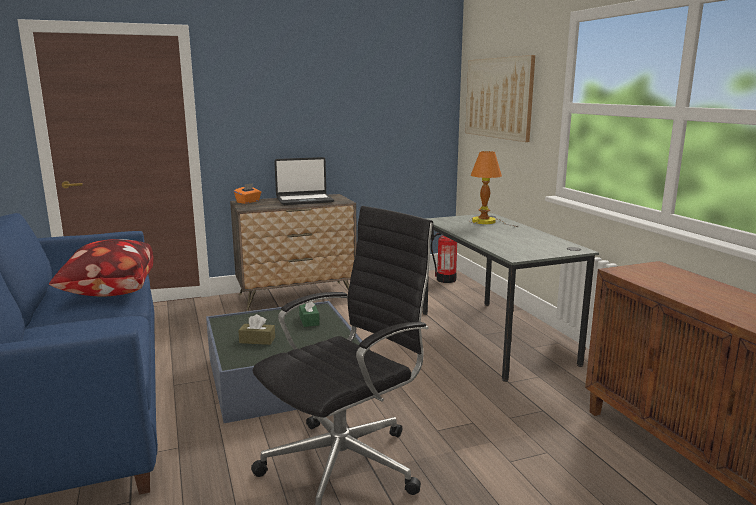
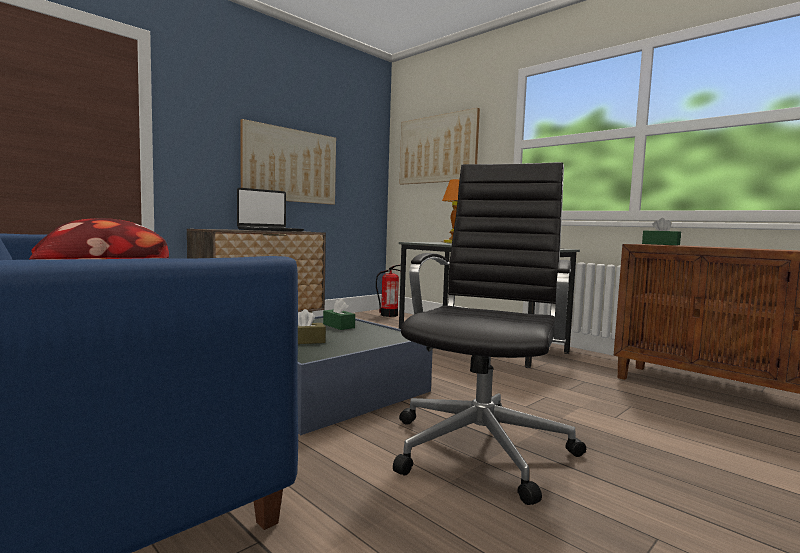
camera: 25 degrees left, 10 degrees down
(248, 202) = (210, 229): orange tissue box -> none
(334, 127) = (290, 165): none -> picture
(652, 272) = (660, 244): none -> green tissue box

